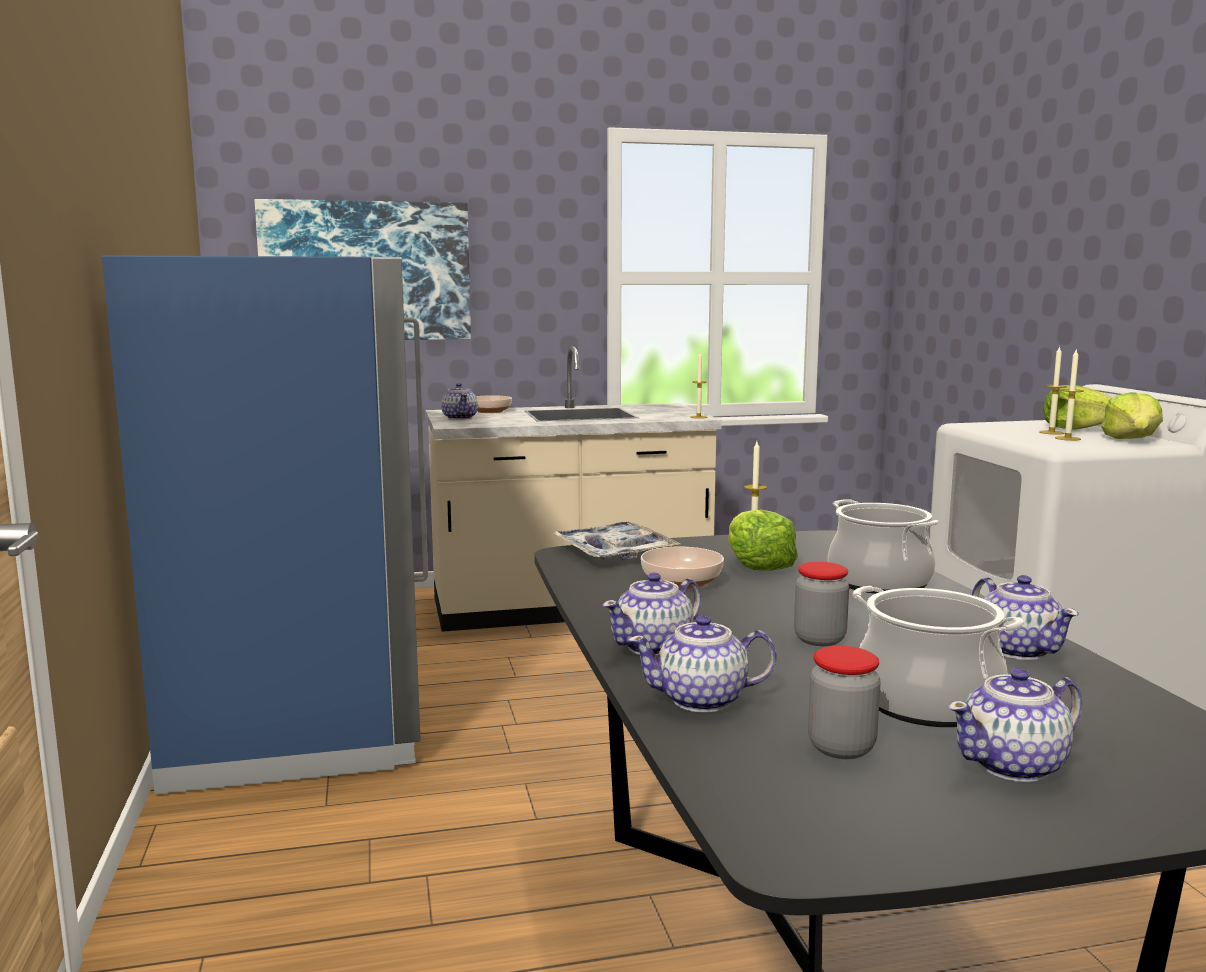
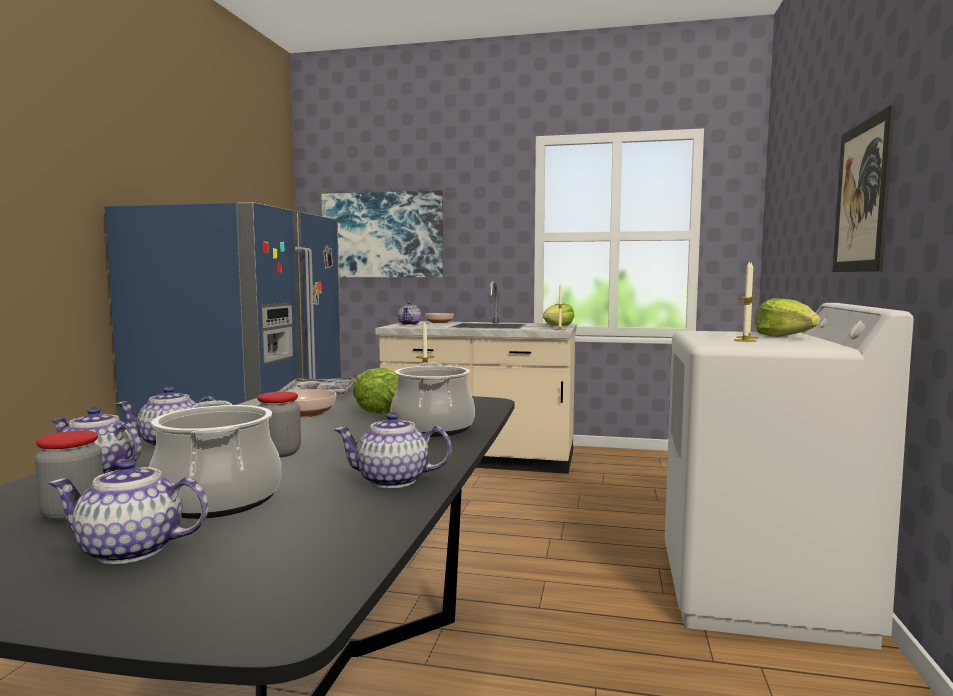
camera: 25 degrees right, 5 degrees down
(1018, 650) = (393, 480): teapot -> teapot turned 90 degrees clockwise
(1126, 267) = (862, 197): none -> picture
(1132, 440) = (805, 344): lettuce -> lettuce (558, 326)

